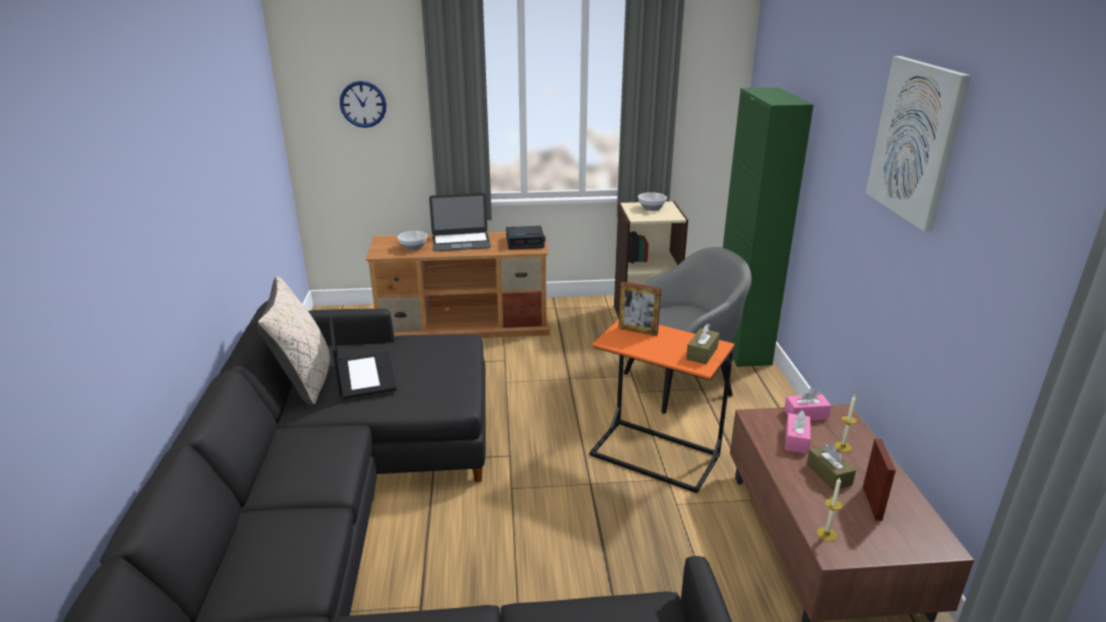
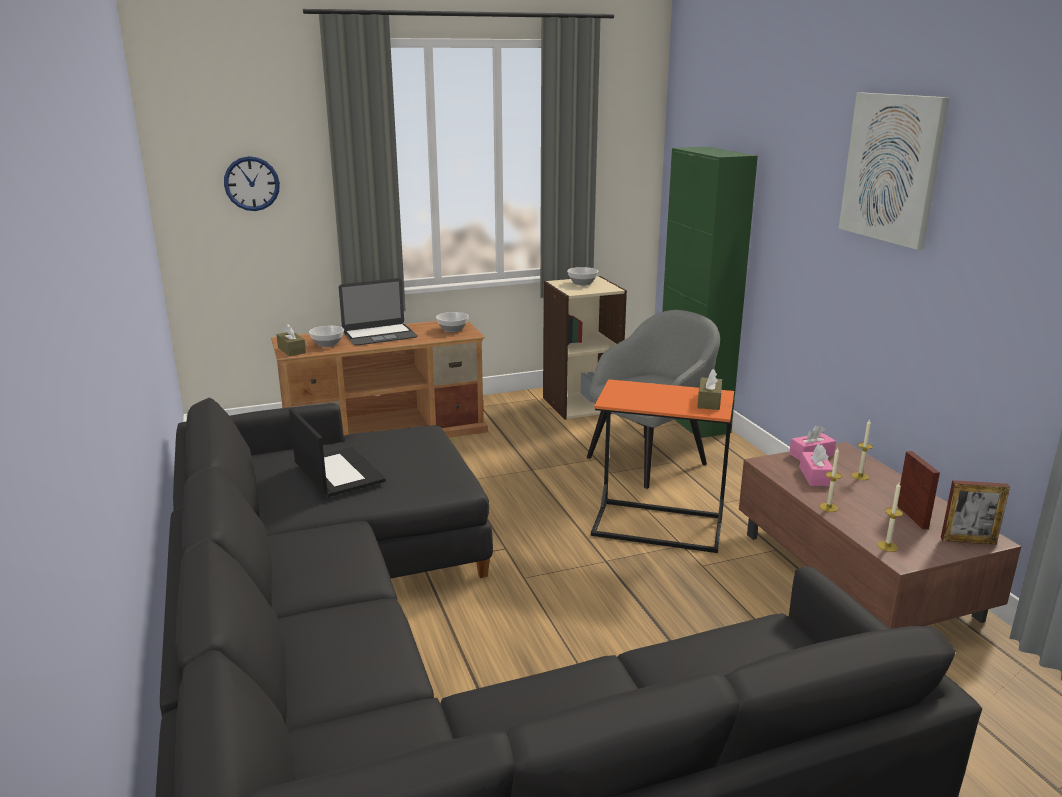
camera: 15 degrees left, 5 degrees down
(304, 380) = (267, 487): beige pillow -> none
(525, 242) = (453, 329): alarm clock -> bowl
(638, 331) = (633, 390): picture frame -> picture frame (968, 541)
(790, 478) = (828, 507): none -> candle
(829, 474) = (861, 499): brown tissue box -> brown tissue box (291, 350)

